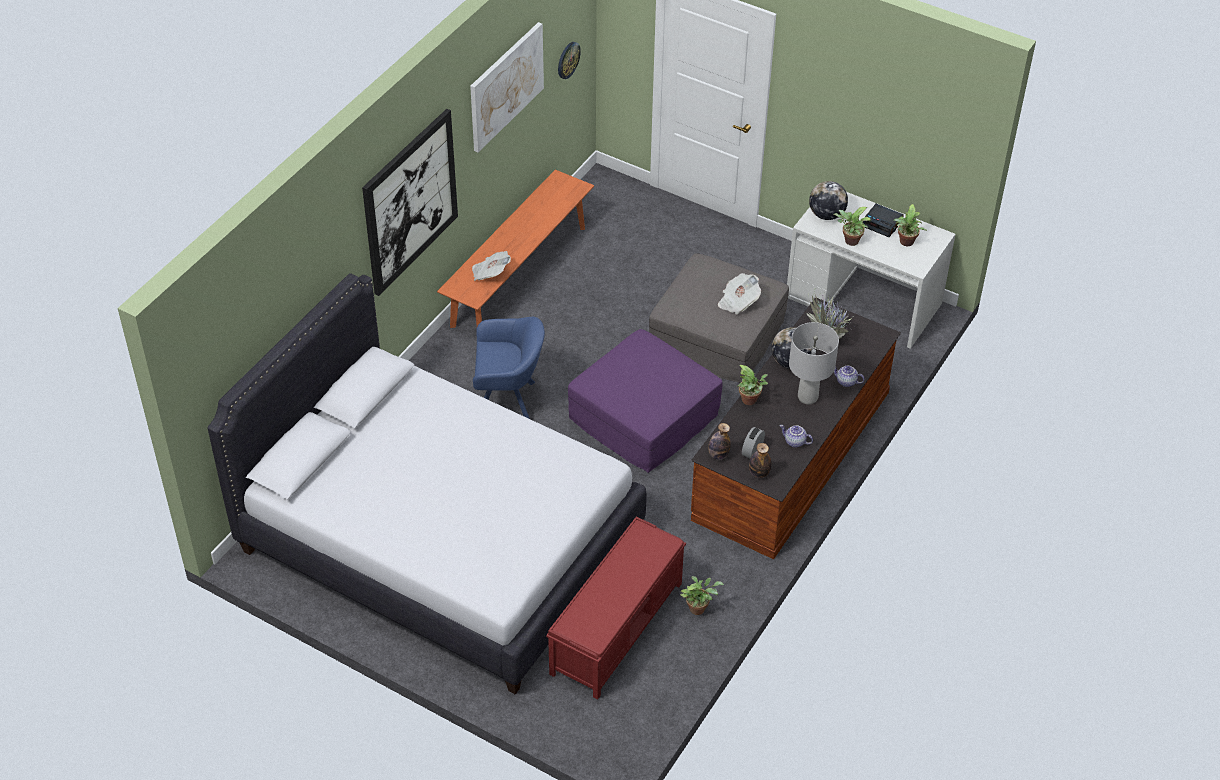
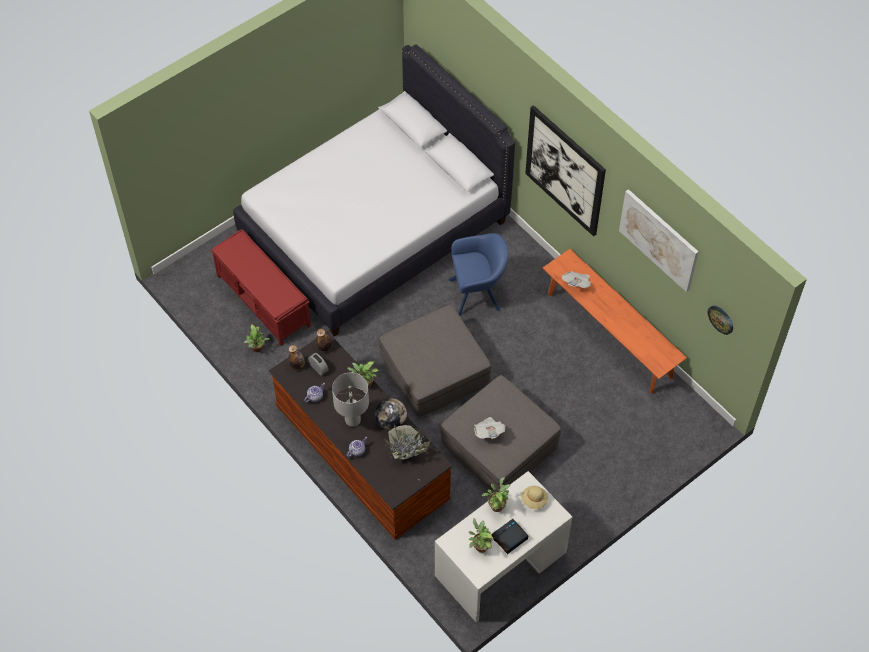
camera: 110 degrees right, 10 degrees up
(509, 404) = (478, 294): blue armchair -> blue armchair turned 120 degrees counterclockwise
(643, 417) = (434, 370): purple ottoman -> grey ottoman
(826, 215) = (534, 500): globe -> beige hat

